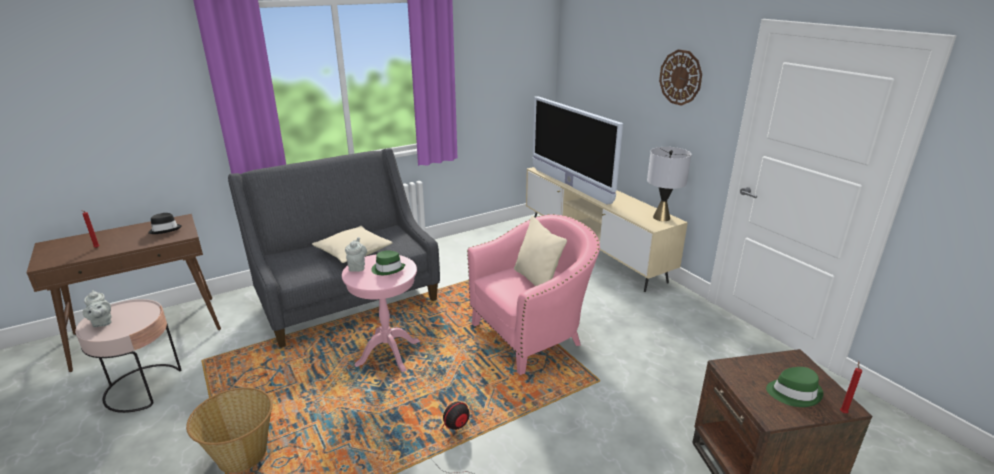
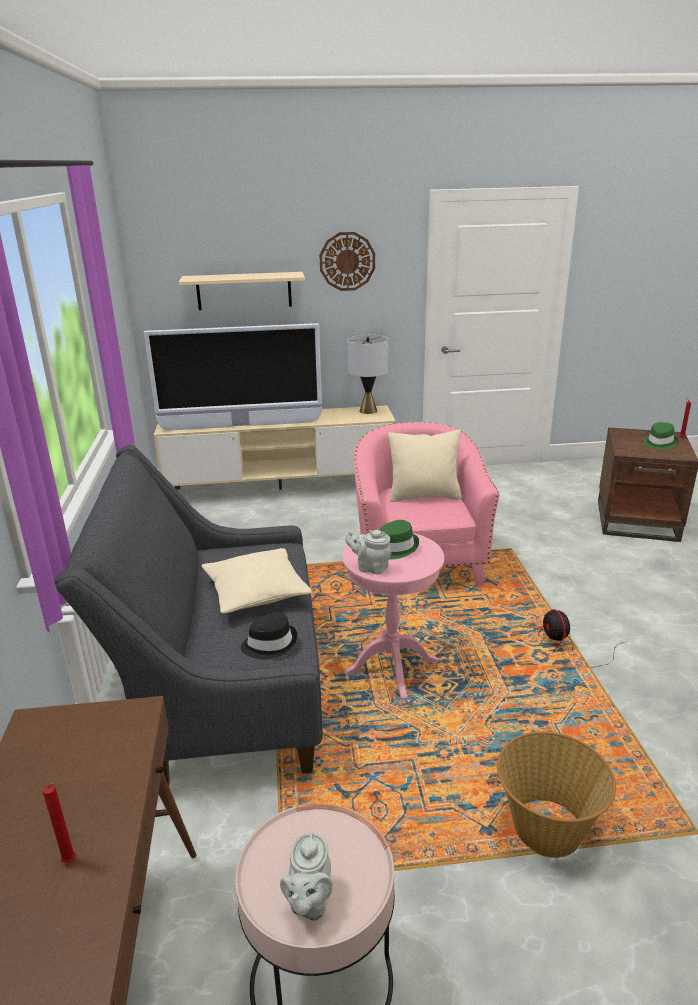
camera: 65 degrees left, 0 degrees up
(102, 323) = (309, 902): grey teapot -> grey teapot turned 105 degrees clockwise
(165, 229) = (73, 744): black hat -> black hat (270, 644)
(611, 84) = (244, 291): none -> beige shelf

